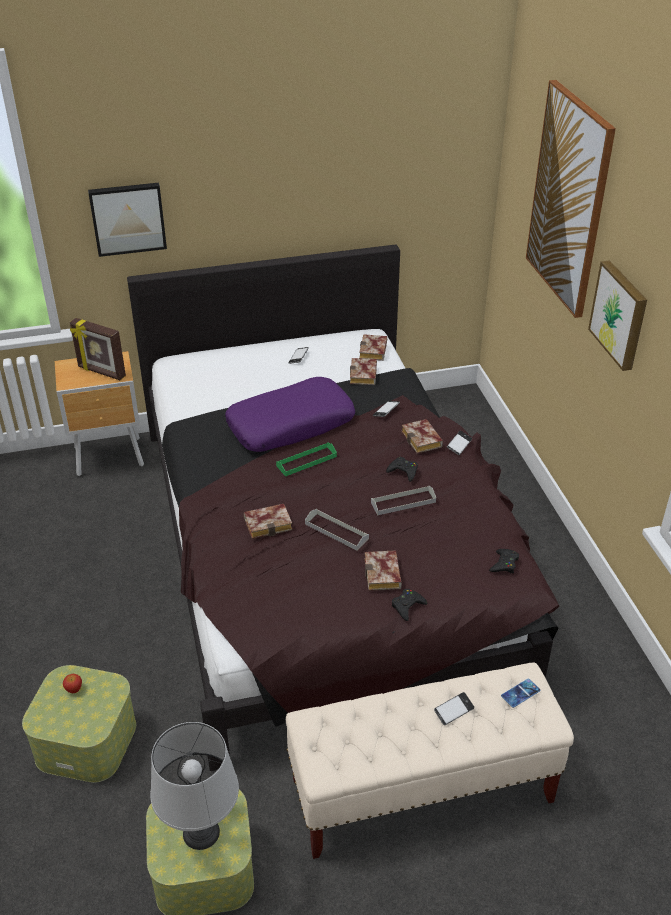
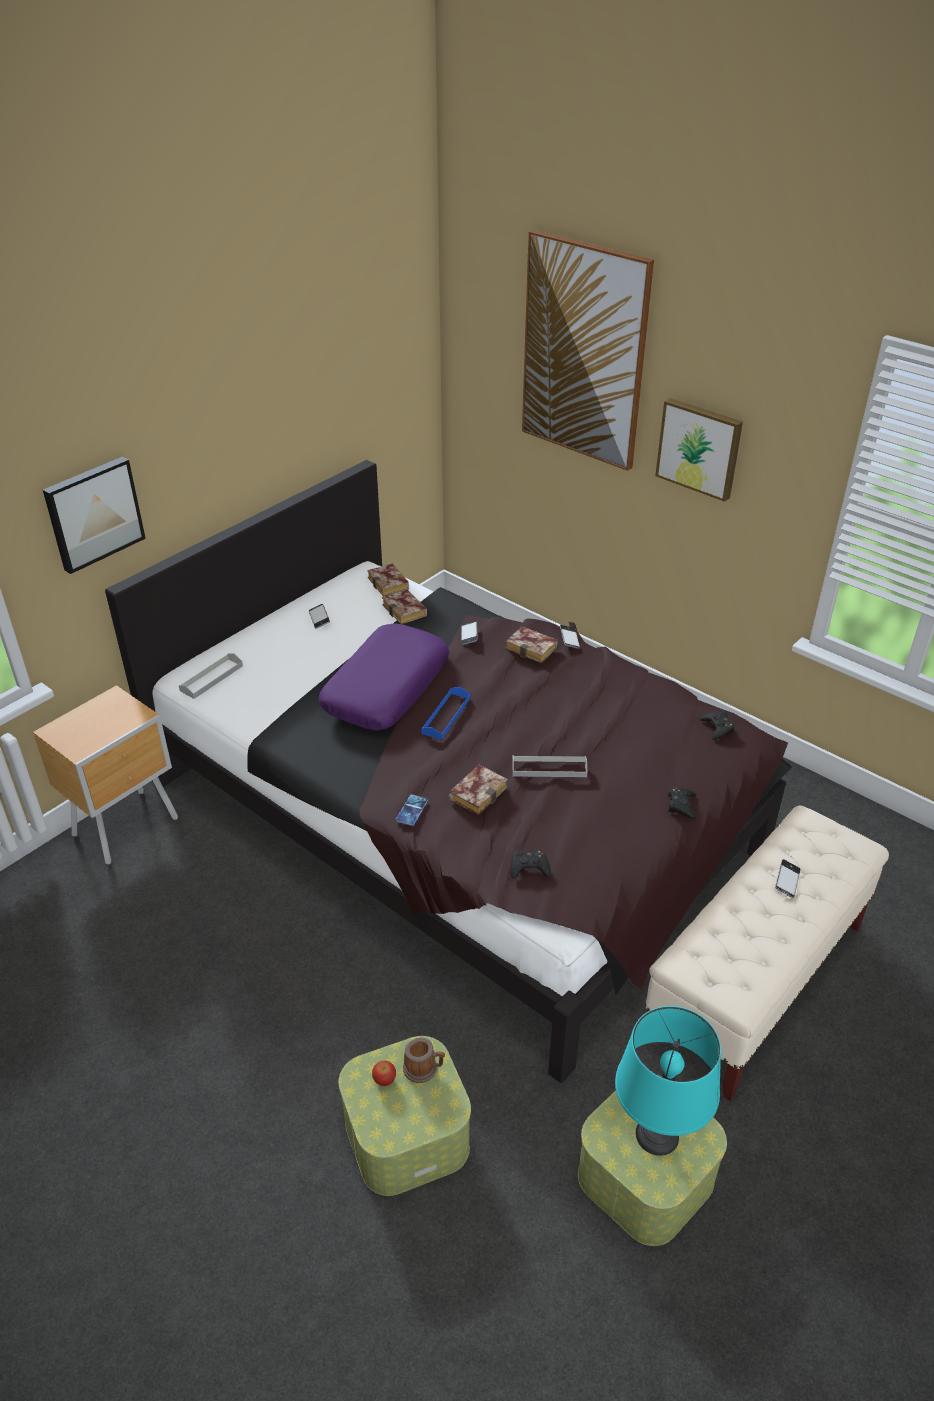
camera: 35 degrees left, 0 degrees up
(101, 372) = (109, 721): picture frame -> none
(103, 697) = (424, 1068): none -> mug
(200, 833) = (657, 1136): grey table lamp -> turquoise table lamp
(306, 461) = (446, 716): green tray -> blue tray
(384, 575) = (633, 788): book -> none
(403, 471) = (547, 684): black game controller -> black game controller (529, 867)
(403, 502) = (578, 713): grey tray -> grey tray (211, 678)
(520, 693) = (819, 836): phone -> phone (412, 810)

